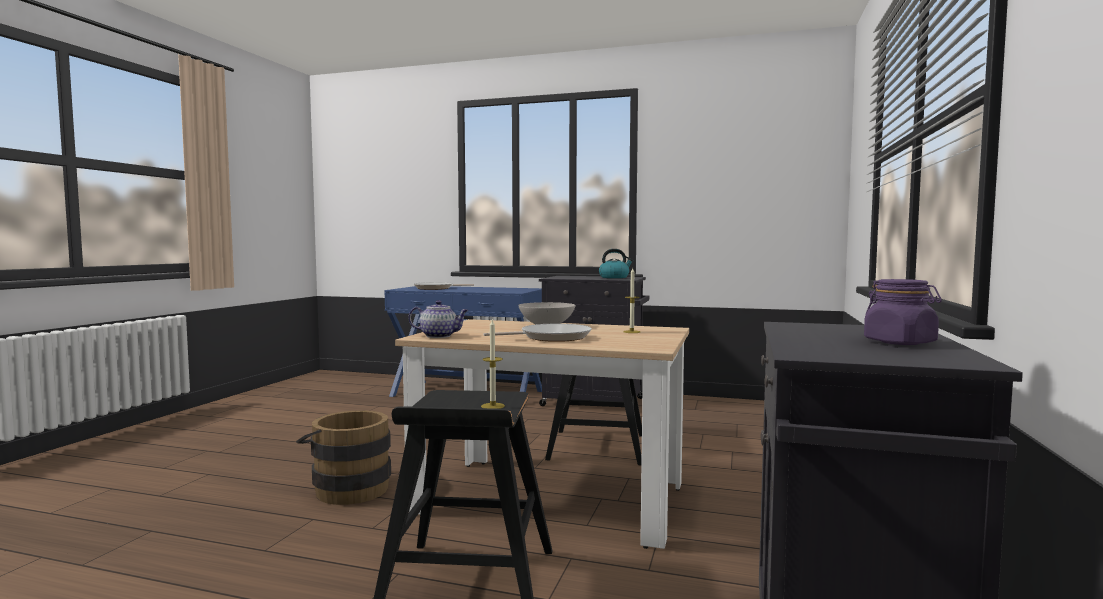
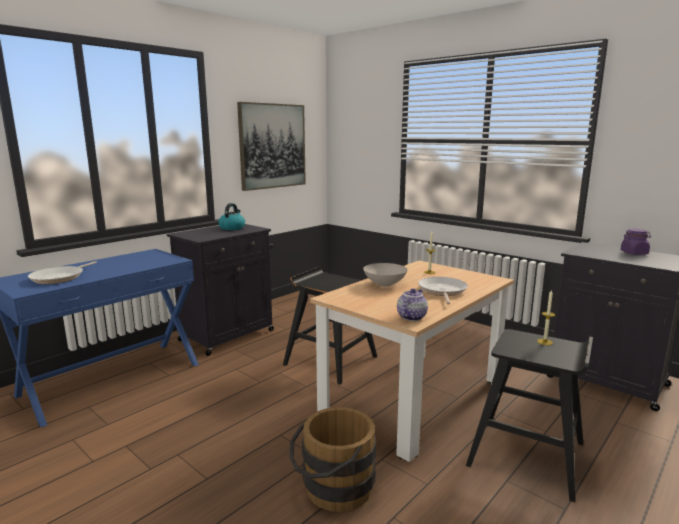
camera: 65 degrees left, 10 degrees up
(733, 189) = (272, 146): none -> picture

